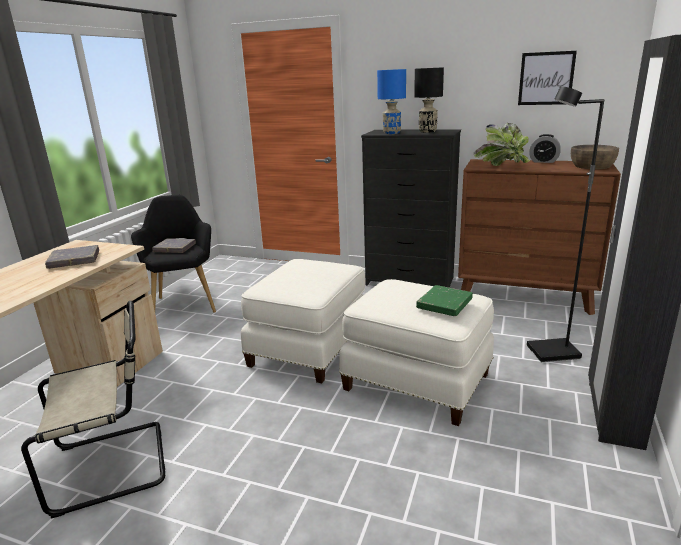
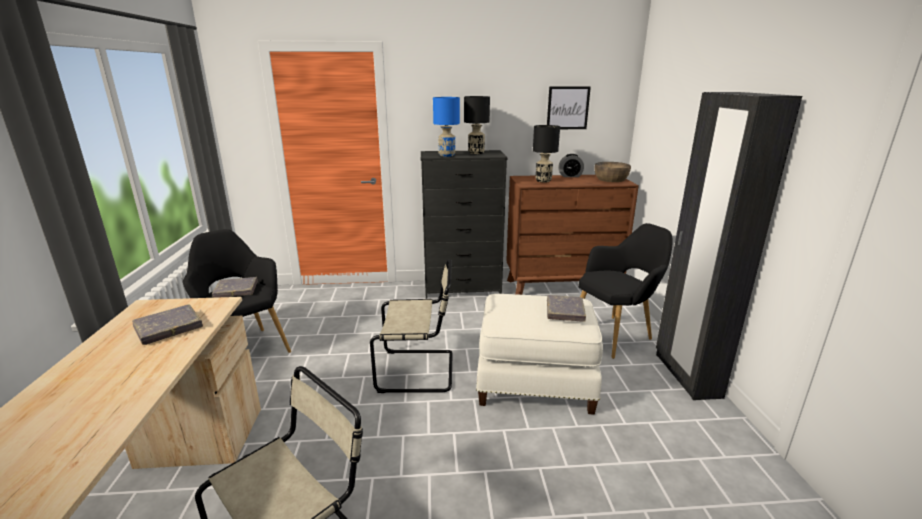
camera: 25 degrees left, 0 degrees up
(310, 348) = (419, 371): white ottoman -> beige chair
(444, 304) = (565, 311): green book -> grey book
(501, 165) = (543, 181): potted plant -> black table lamp
(553, 353) = (615, 334): black floor lamp -> black armchair

